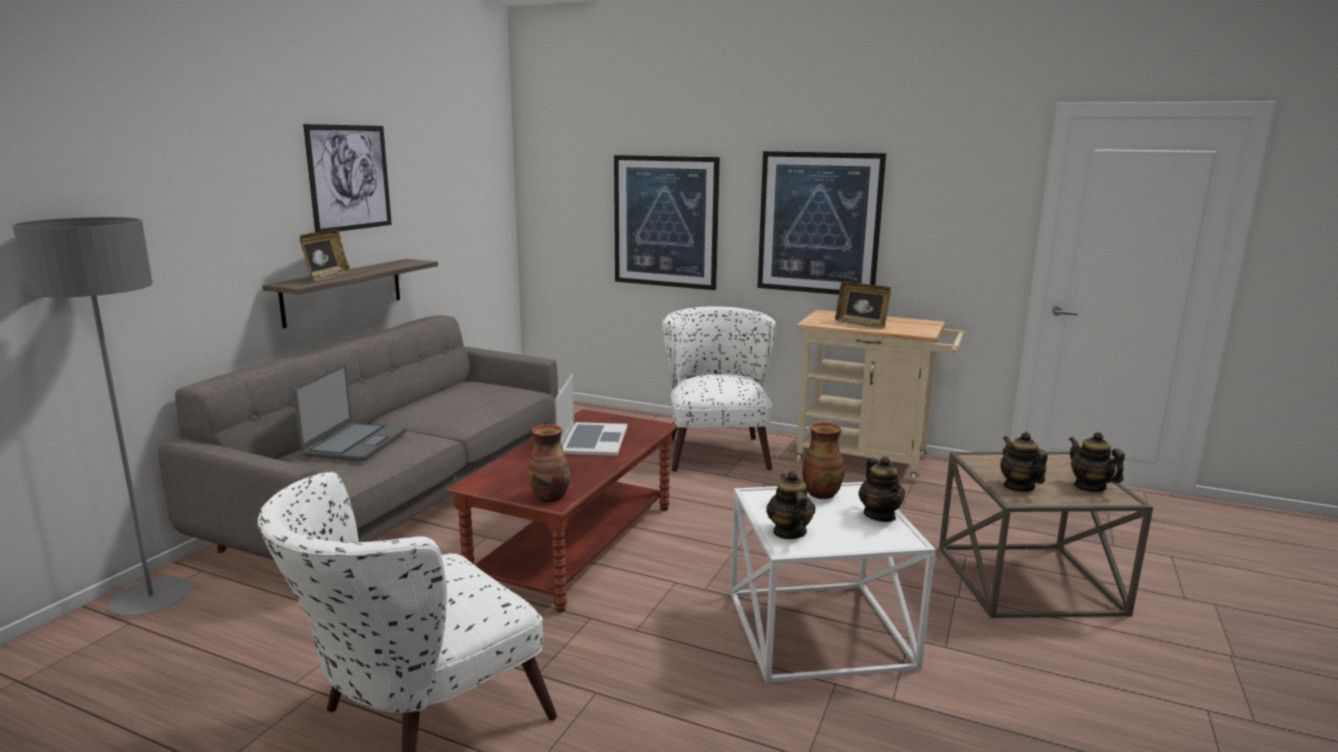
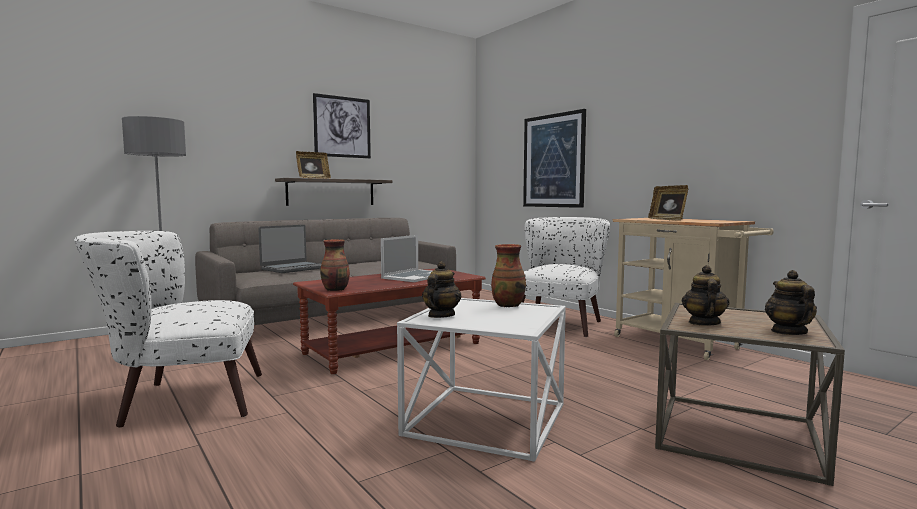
camera: 30 degrees right, 10 degrees down
(819, 223) = (652, 148): picture -> none
(880, 515) = (530, 318): teapot -> none

